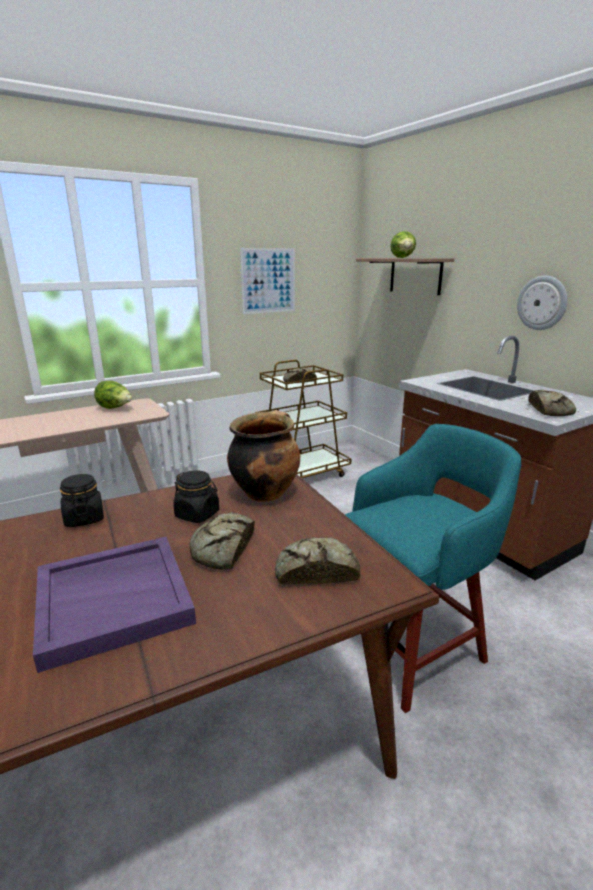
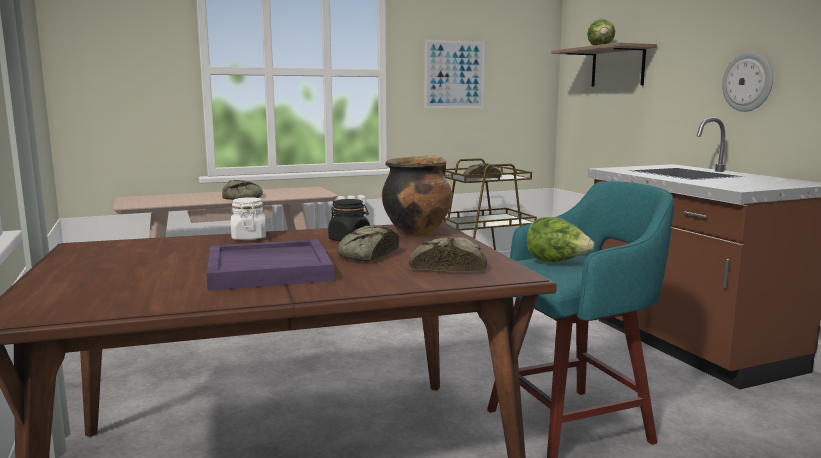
camera: 10 degrees right, 10 degrees down
(84, 518) = (249, 238): black jar -> white jar
(115, 408) = (284, 191): lettuce -> lettuce (557, 262)
(549, 410) = (744, 185): bread -> bread (244, 197)

